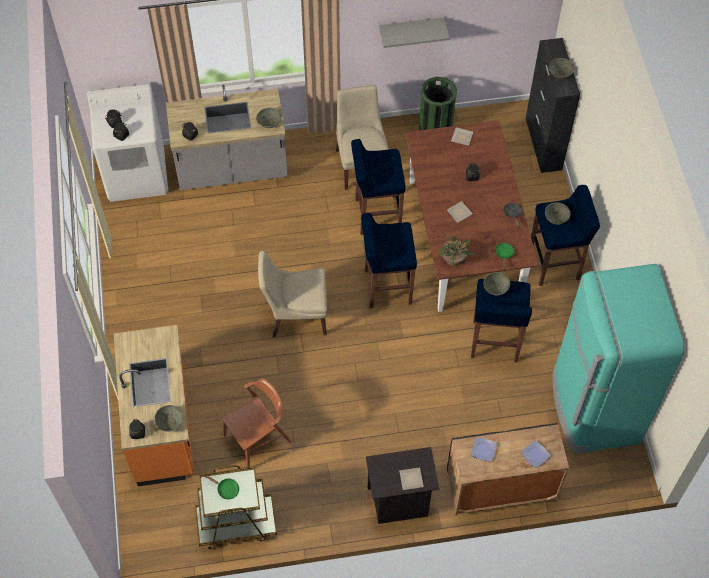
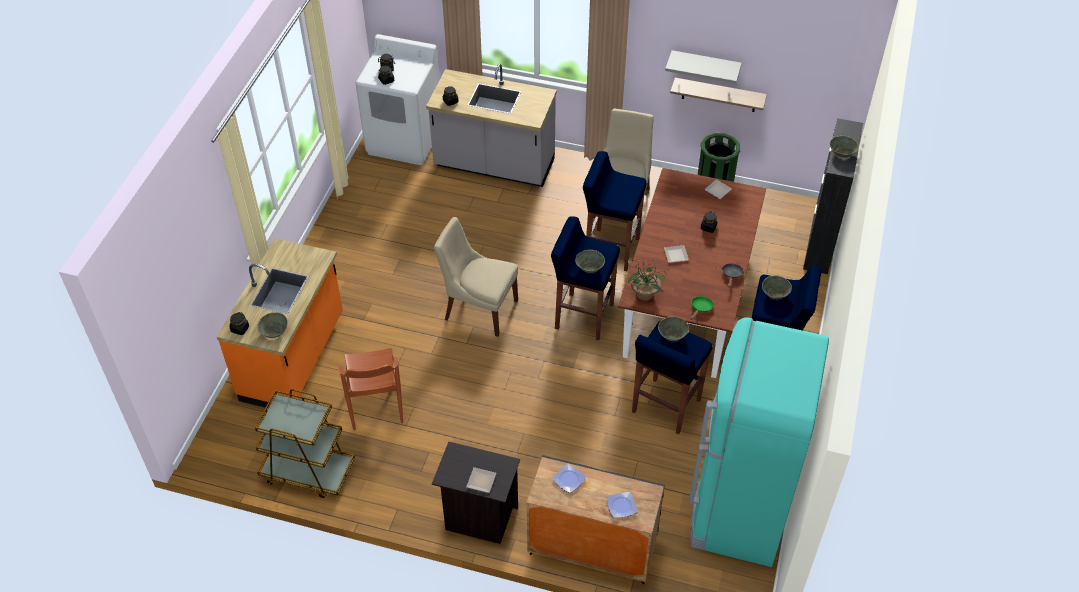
camera: 25 degrees right, 10 degrees down
(226, 489) = (292, 414): green frying pan -> none
(258, 438) = (375, 403): brown chair -> brown chair turned 90 degrees clockwise
(269, 123) = (530, 115): grey bowl -> grey bowl (589, 268)
(426, 47) = (719, 95): none -> shelf

